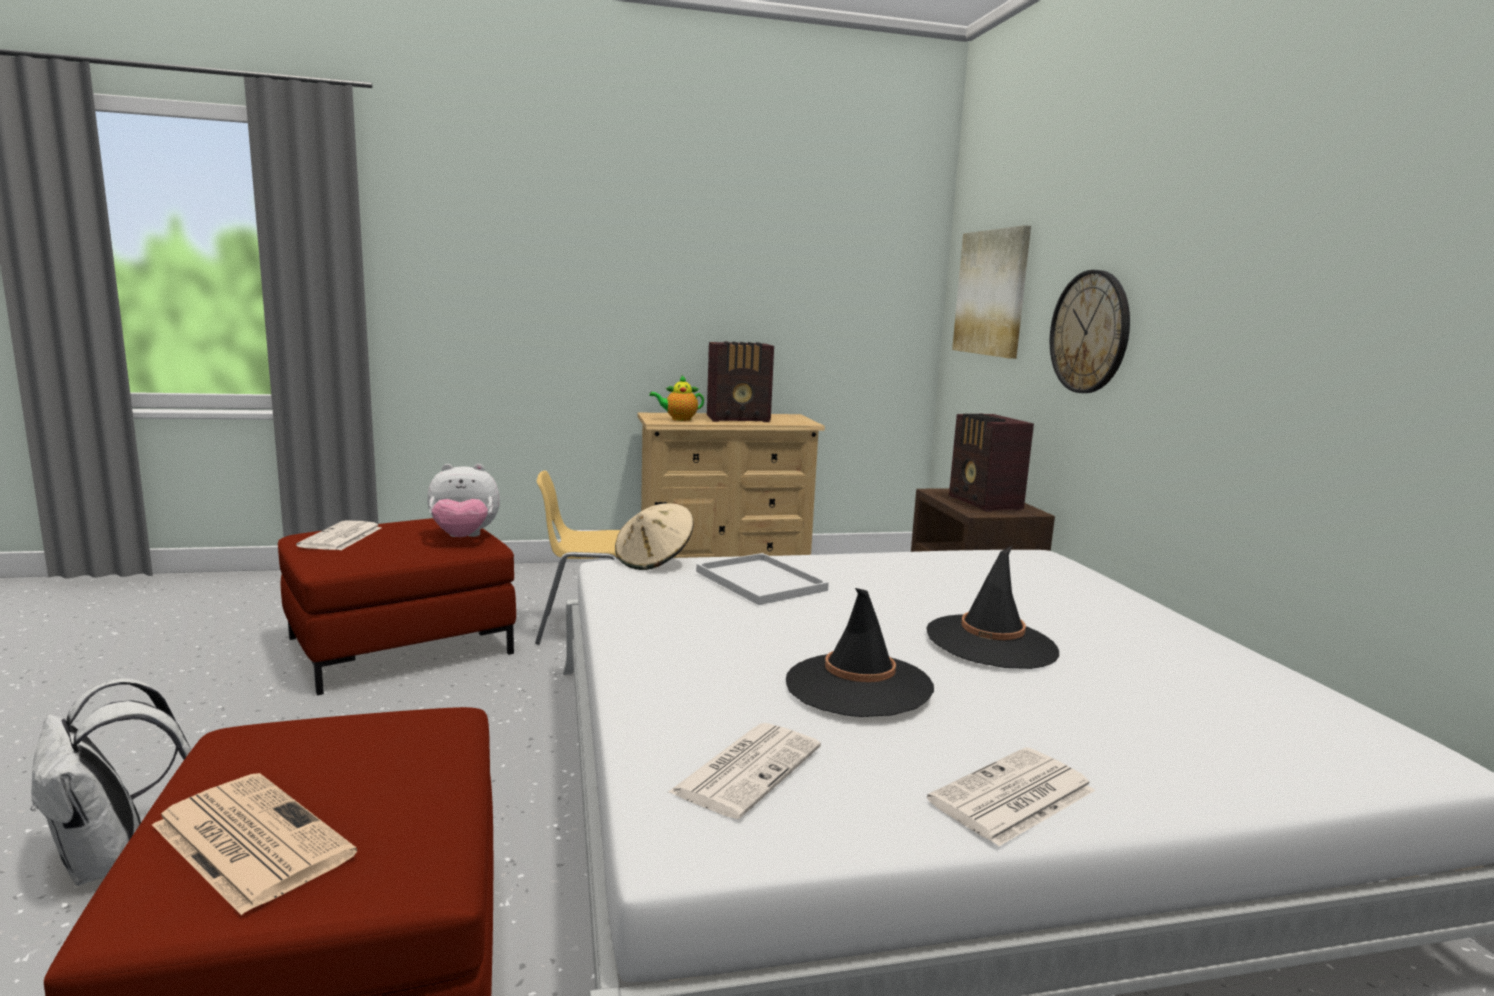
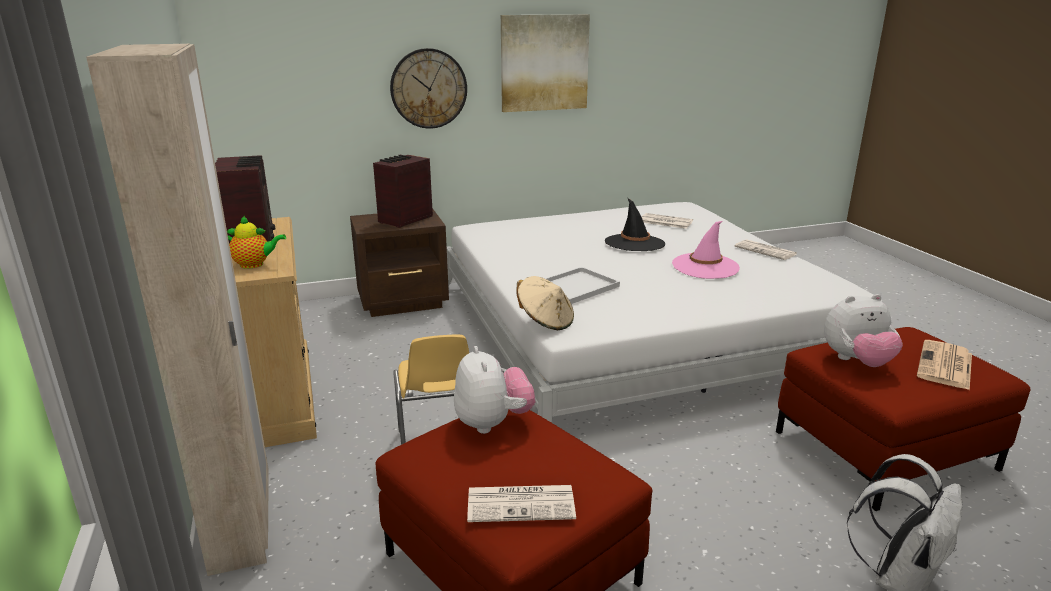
camera: 95 degrees left, 10 degrees up
(376, 742) = (856, 361): none -> plush toy
(542, 570) = (242, 524): none -> beige wardrobe
(679, 419) = (254, 264): teapot -> teapot turned 75 degrees counterclockwise
(747, 768) = (794, 284): newspaper -> newspaper (665, 221)
(858, 685) = (705, 266): black hat -> pink hat
(984, 503) = (404, 220): radio -> radio turned 150 degrees clockwise
(991, 293) = (287, 67): picture -> picture (544, 63)

